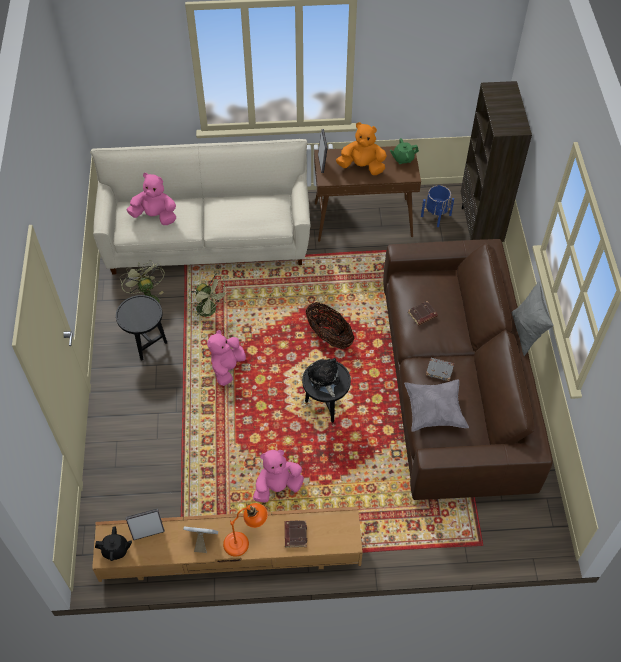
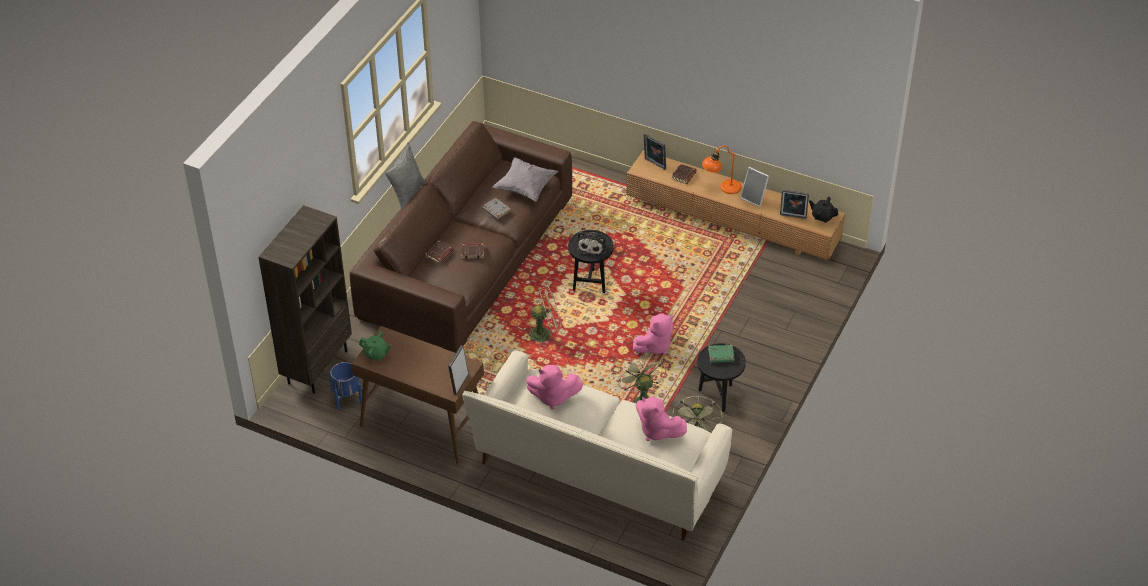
camera: 150 degrees left, 10 degrees down
(141, 317) = (721, 356): none -> green book
(277, 486) = (669, 247): pink plush toy -> pink plush toy (553, 397)
(329, 336) = (544, 333): basket -> beige fan
(336, 535) = (654, 164): none -> picture frame
(362, 166) = (423, 363): orange plush toy -> none
(448, 300) = (439, 254): none -> brown book

